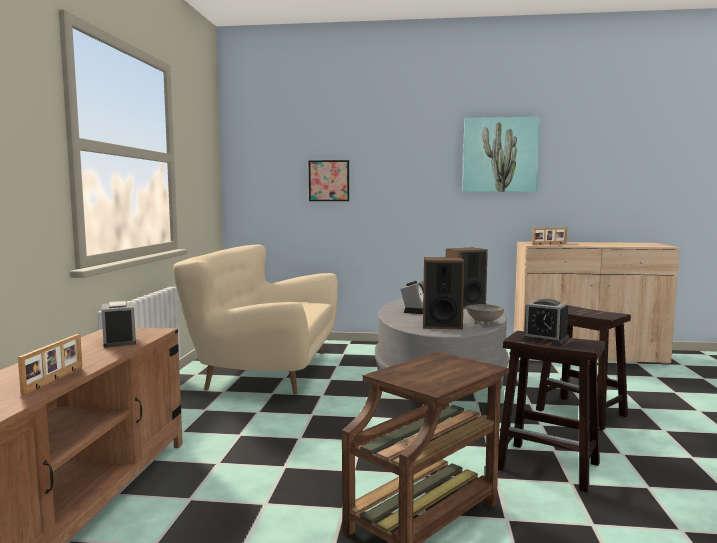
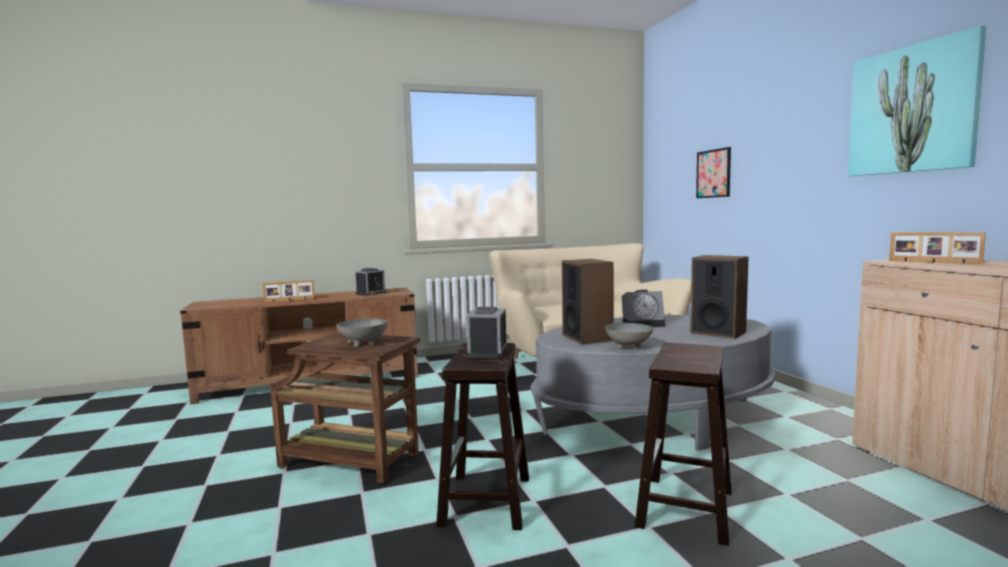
camera: 65 degrees right, 0 degrees up
(445, 368) = (364, 343): none -> grey bowl

